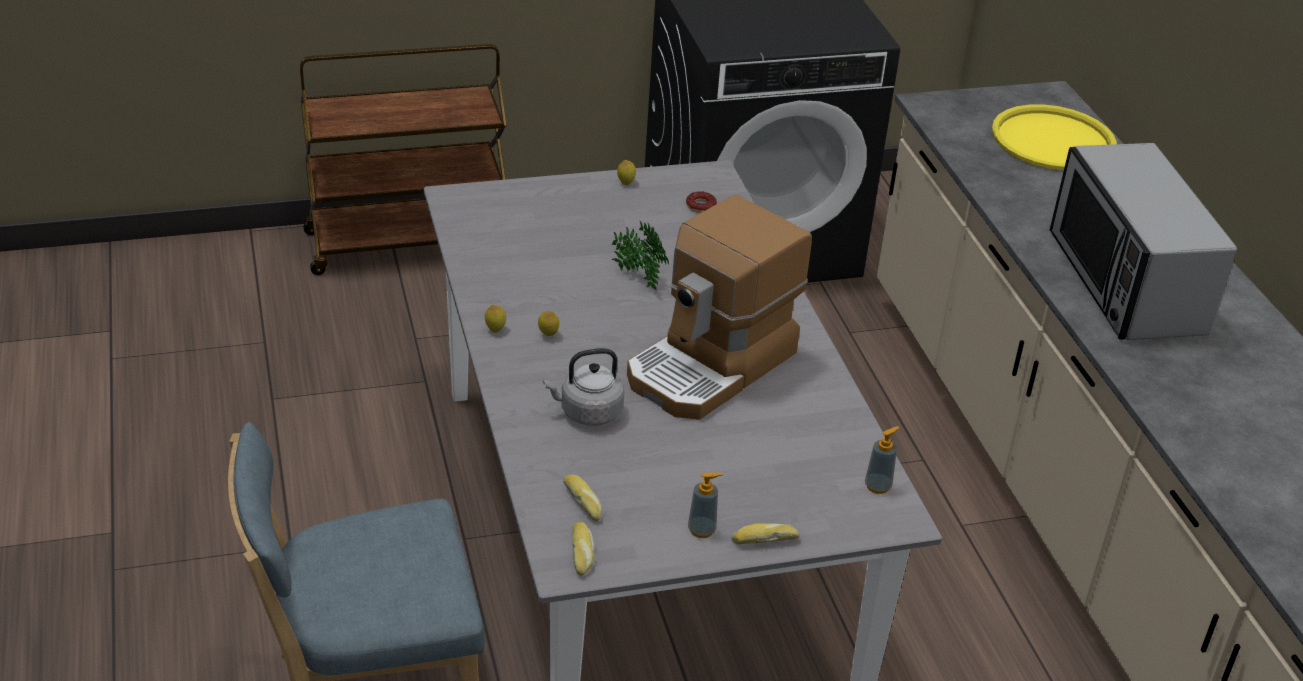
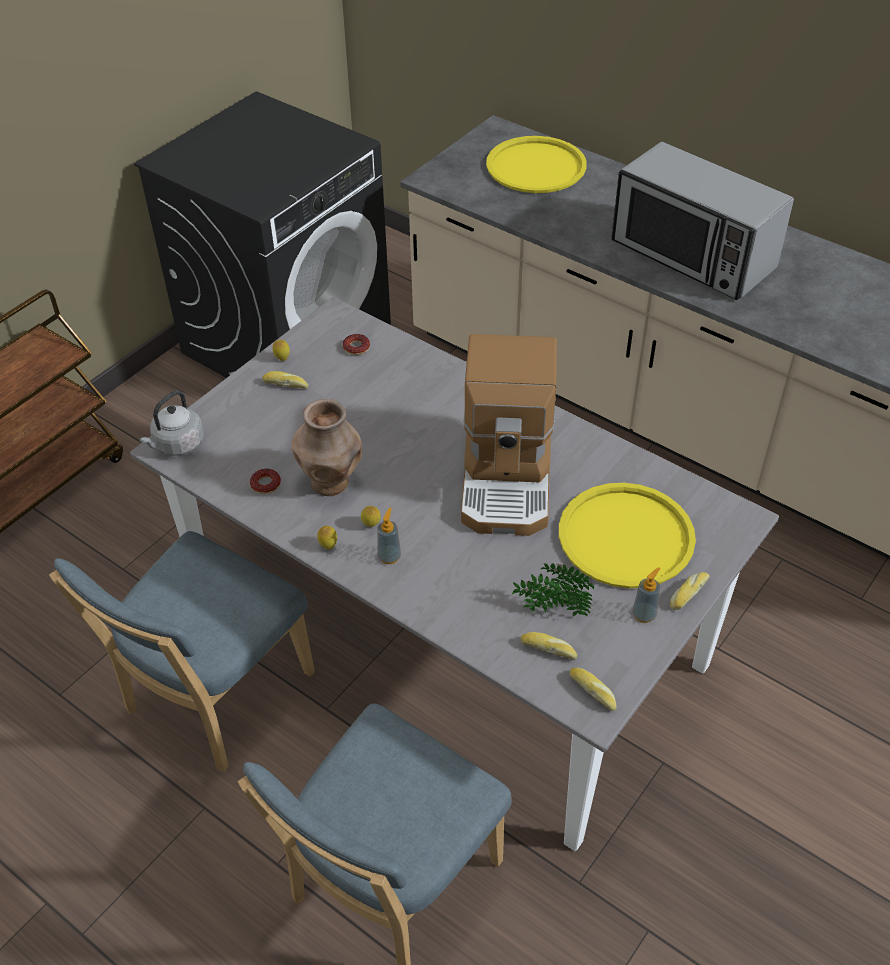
camera: 35 degrees left, 10 degrees up
(383, 473) = (213, 698): none -> blue chair
(499, 262) = (265, 484): none -> donut
(553, 289) = (331, 483): none -> brown vase
(587, 413) = (470, 572): grey kettle -> grey kettle (177, 445)
(605, 202) = (286, 384): none -> bread
(638, 278) = (380, 435): potted plant -> potted plant (552, 609)
(763, 467) = (626, 536): none -> yellow tray
(878, 486) = (705, 502): soap dispenser -> soap dispenser (389, 556)

